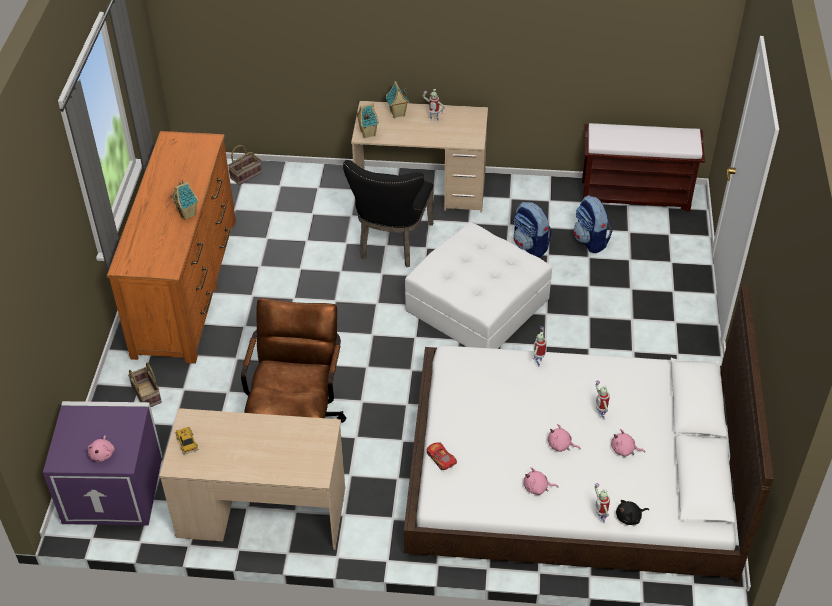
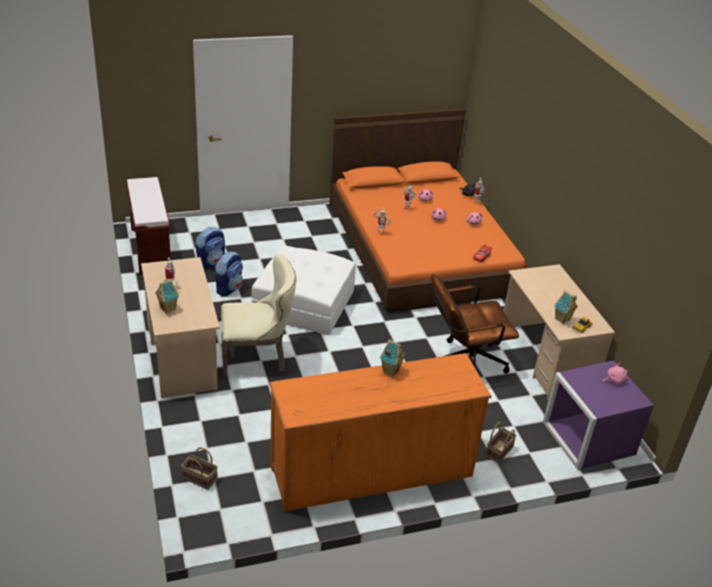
camera: 115 degrees left, 10 degrees down
(367, 133) = (204, 320): toy house -> toy house (562, 320)
(392, 244) = (257, 357): black chair -> beige chair
(572, 472) = (422, 247): white bed -> orange bed

